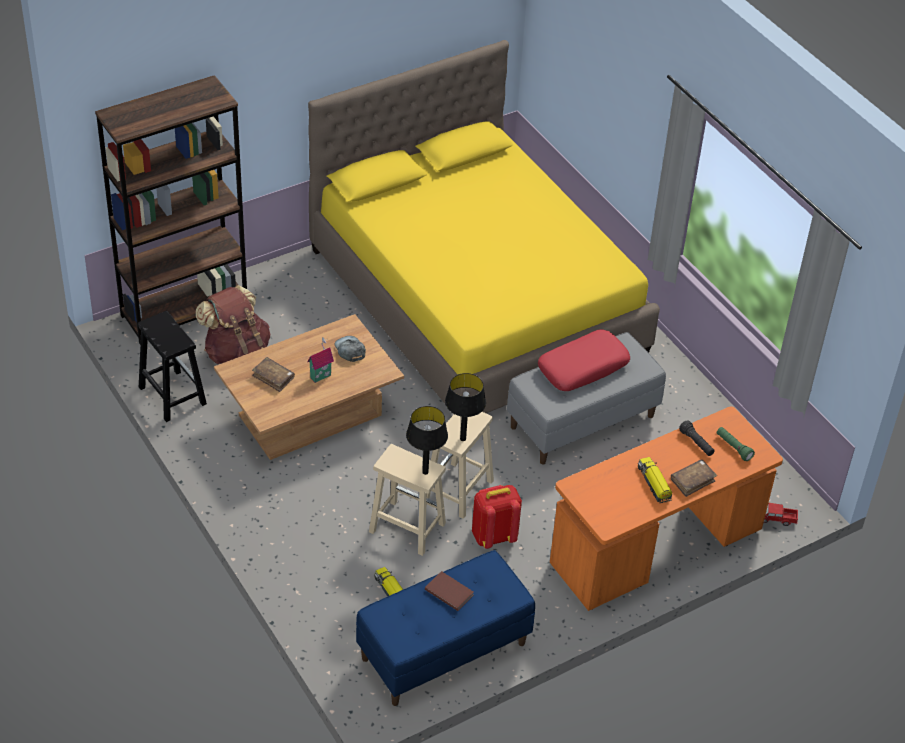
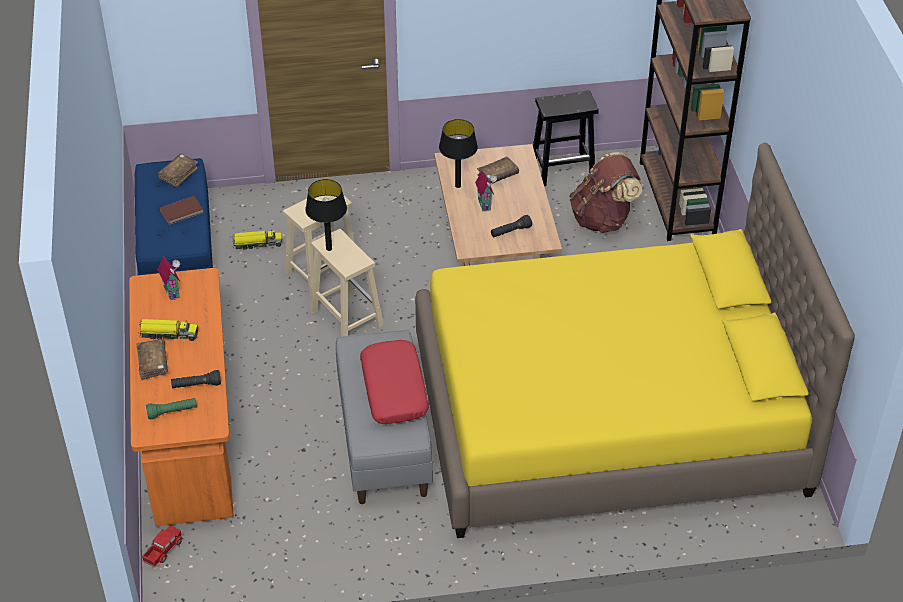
camera: 115 degrees right, 0 degrees up
(350, 350) = (510, 232): grey cap -> black flashlight
(393, 619) = (178, 174): none -> brown book
(425, 472) = (304, 213): black table lamp -> black table lamp (458, 186)
(493, 536) = (278, 325): red backpack -> none
(603, 501) = (173, 291): none -> toy house

